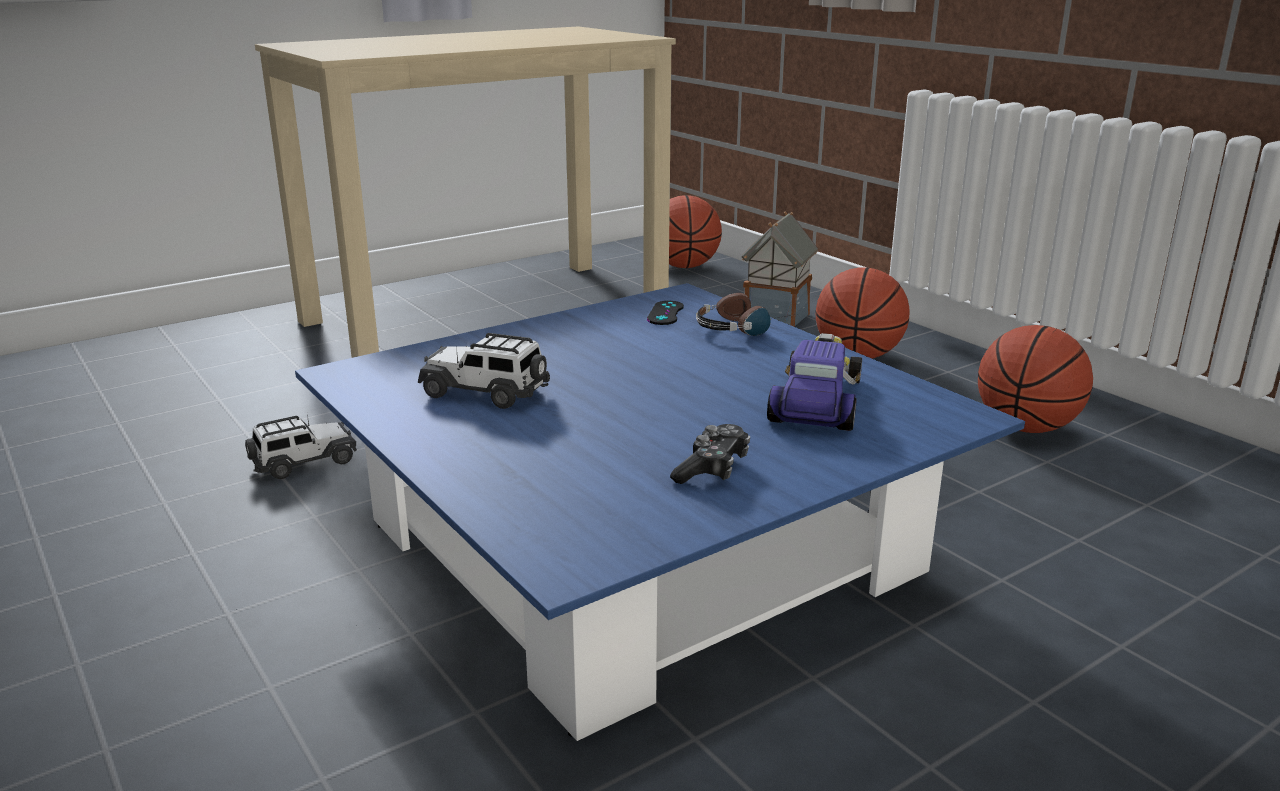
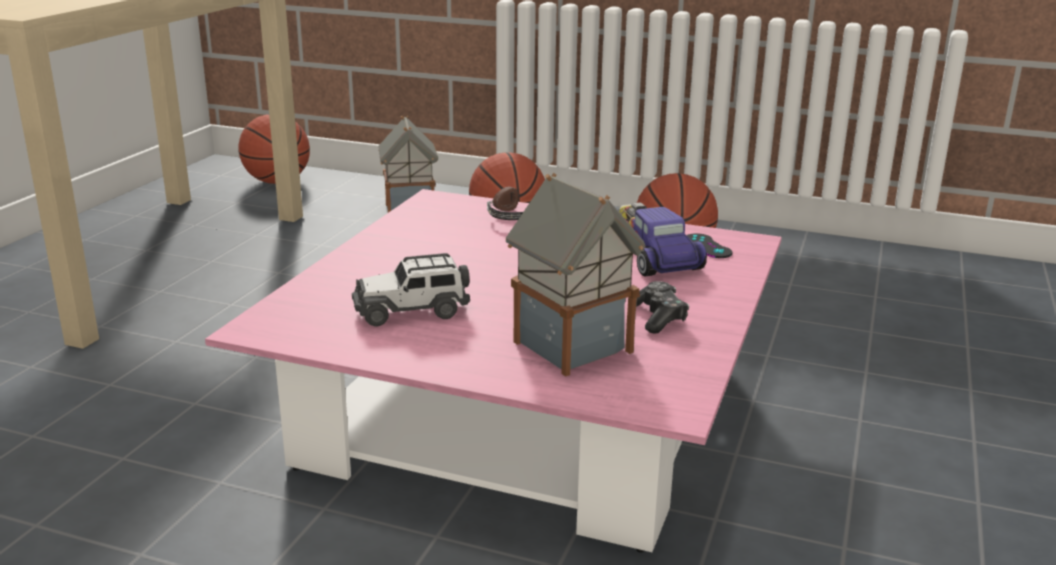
camera: 35 degrees left, 0 degrees up
(304, 462) = (141, 442): toy car -> none
(571, 469) = (570, 346): none -> toy house
(636, 547) = (523, 413): blue coffee table -> pink coffee table
(665, 313) = (447, 216): black game controller -> black game controller (708, 246)

